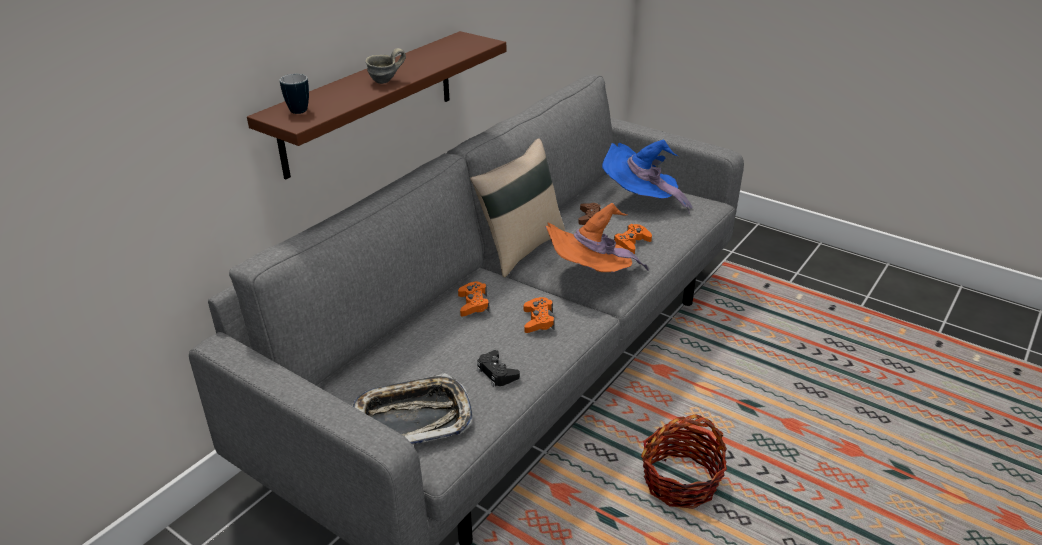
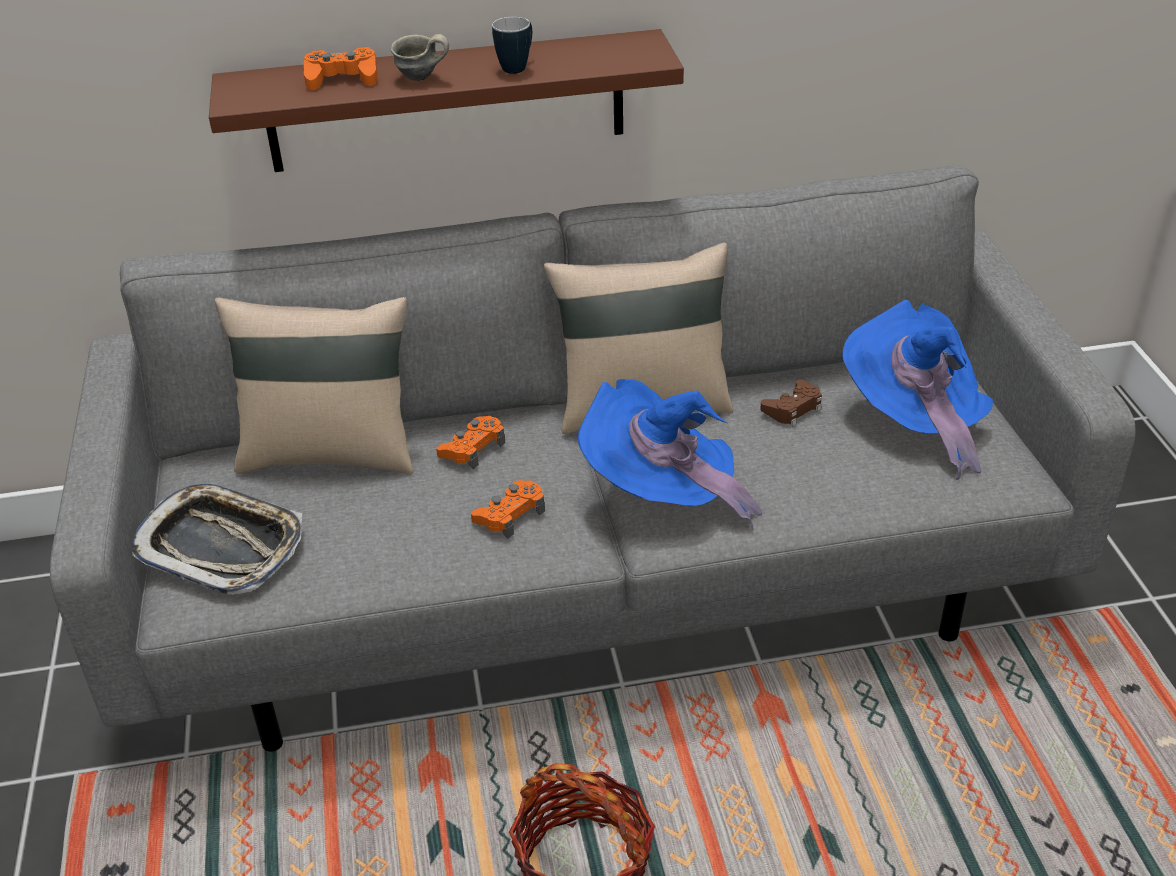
camera: 45 degrees right, 5 degrees up
(299, 109) = (269, 83): mug -> mug (518, 67)
(398, 345) = (330, 452): none -> beige pillow
(496, 373) = (368, 550): black game controller -> none
(590, 276) = (663, 494): orange hat -> blue hat
(631, 243) = (793, 478): orange game controller -> orange game controller (342, 78)

